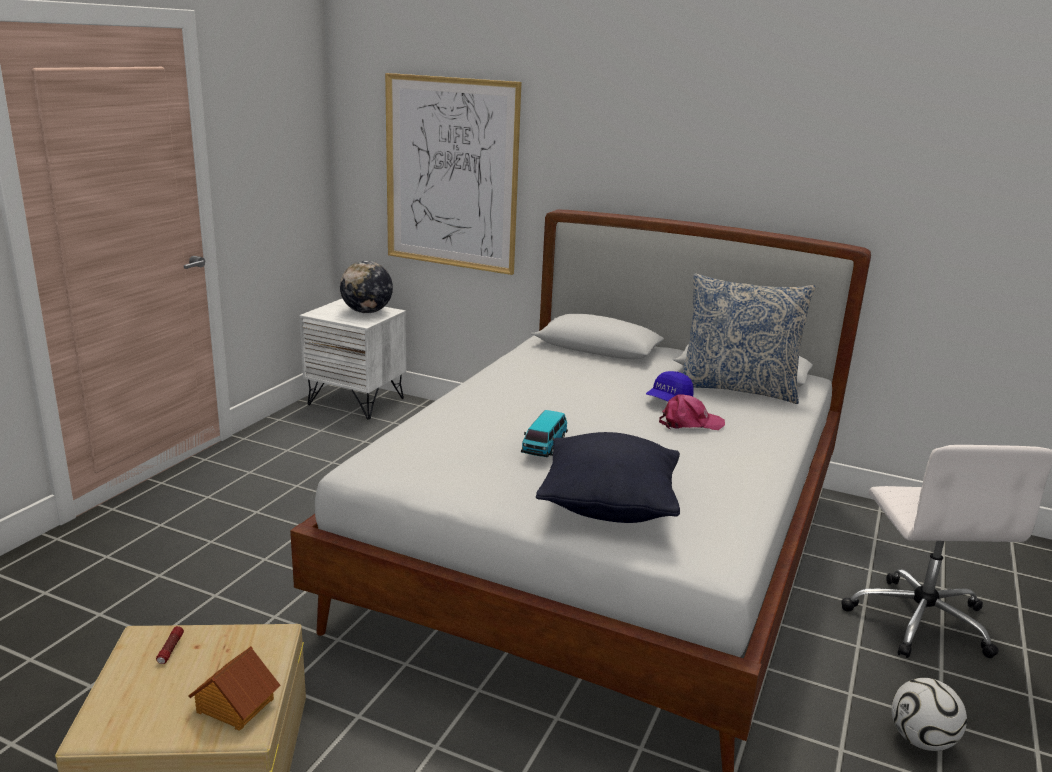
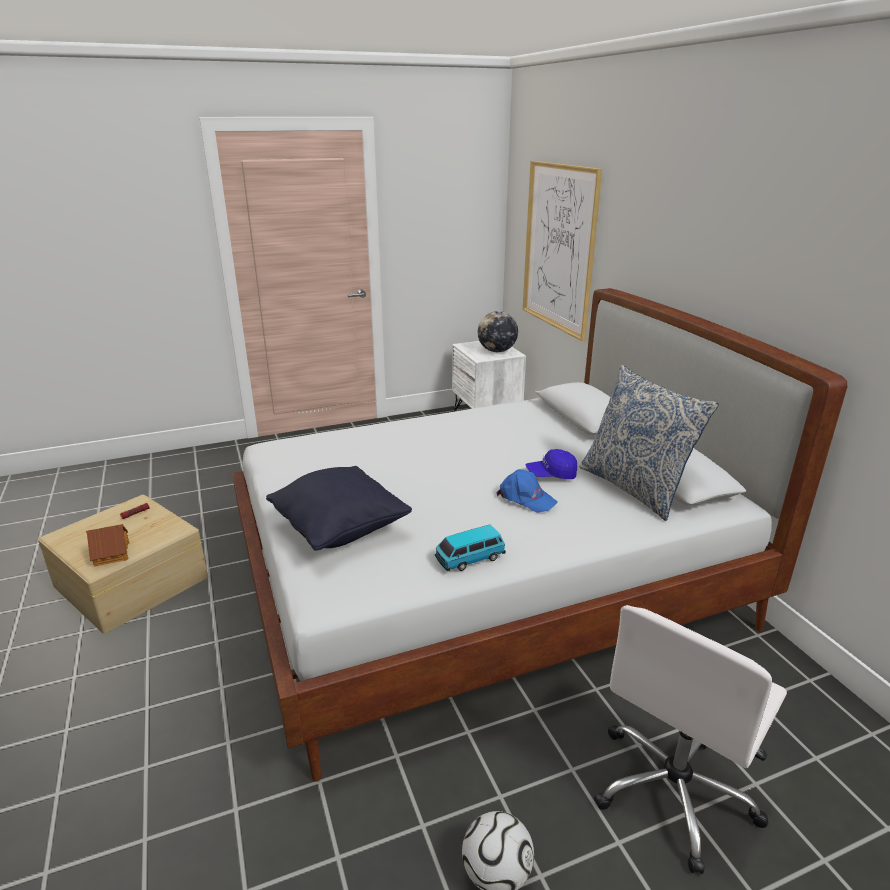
camera: 45 degrees right, 5 degrees up
(544, 446) = (384, 473): toy car -> toy car (470, 558)
(690, 423) = (526, 498): pink cap -> blue cap

